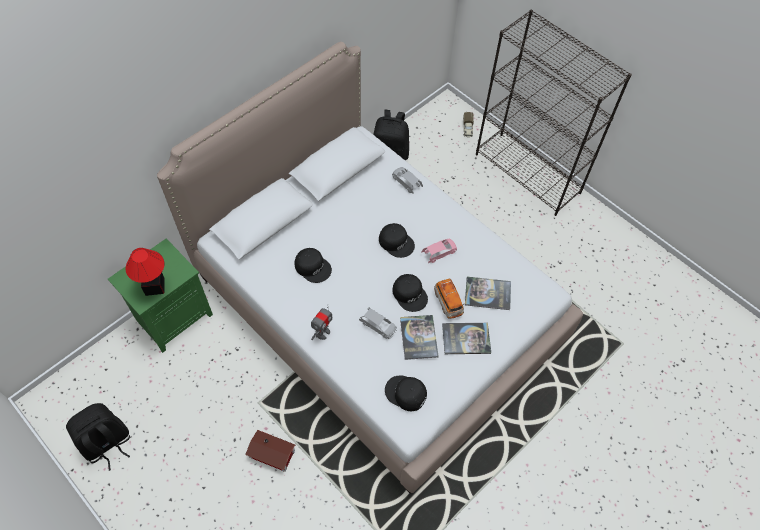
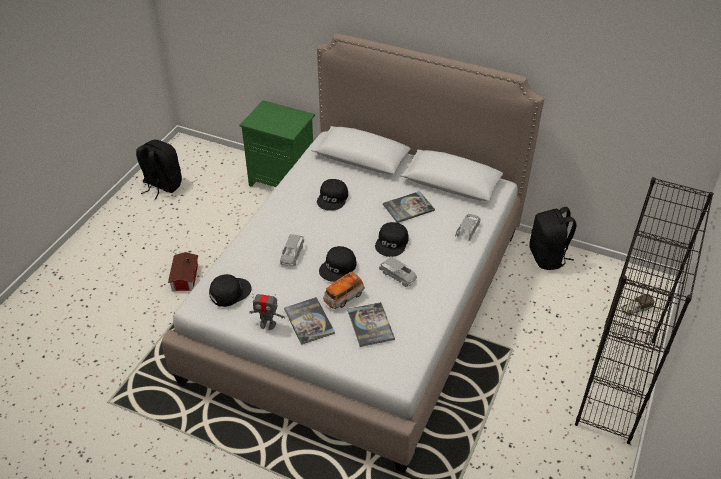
camera: 70 degrees right, 15 degrees down
(155, 286) = (267, 123): table lamp -> none
(323, 333) = (269, 223): toy robot -> toy robot (267, 324)
(405, 394) = (229, 292): black cap -> black cap turned 45 degrees clockwise
(418, 337) = (292, 285): book -> book (408, 207)
(439, 253) = (398, 276): pink toy car -> grey toy car

